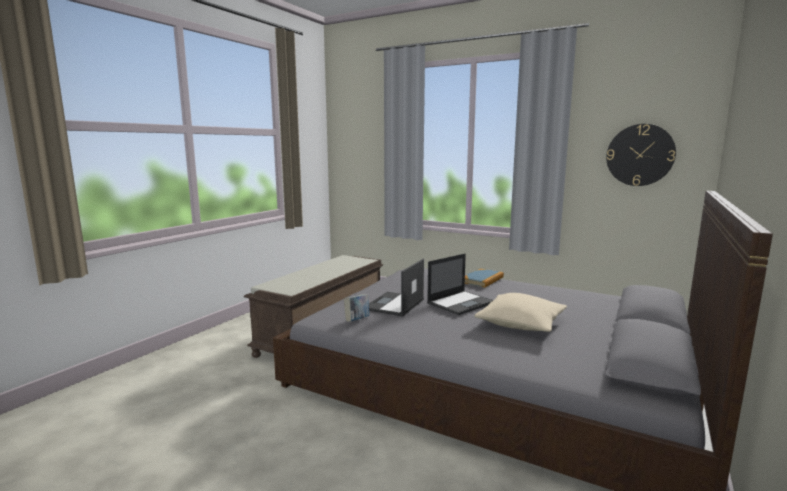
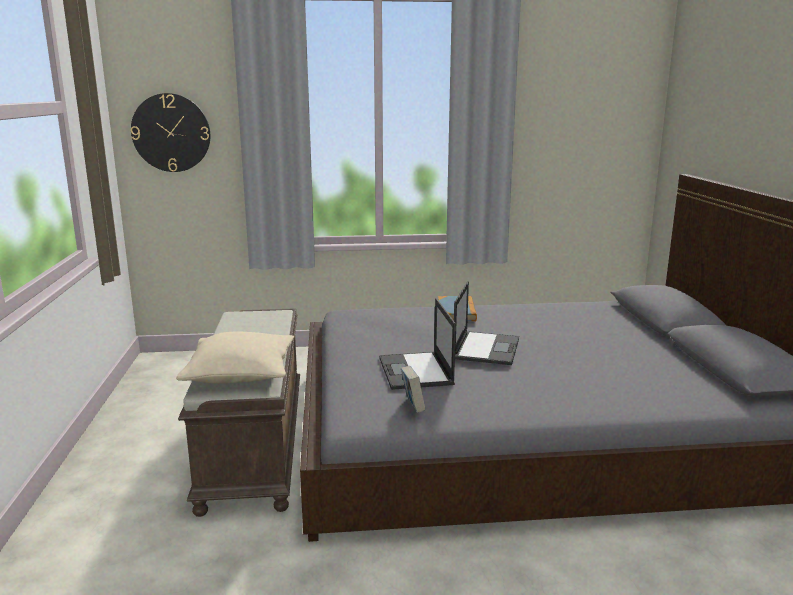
camera: 35 degrees left, 5 degrees up
(521, 324) = (581, 358): beige pillow -> beige pillow (240, 374)
(640, 155) = (587, 133): wall clock -> wall clock (171, 133)

